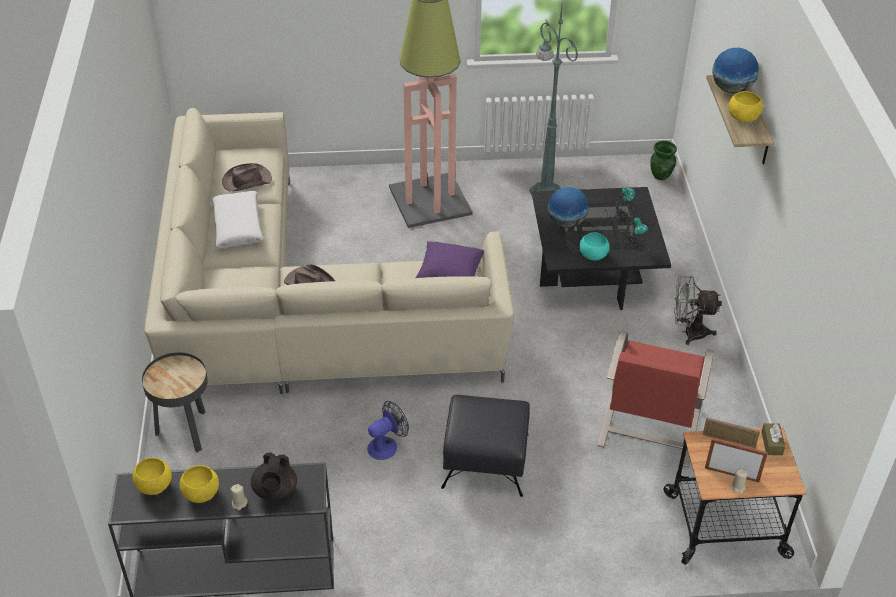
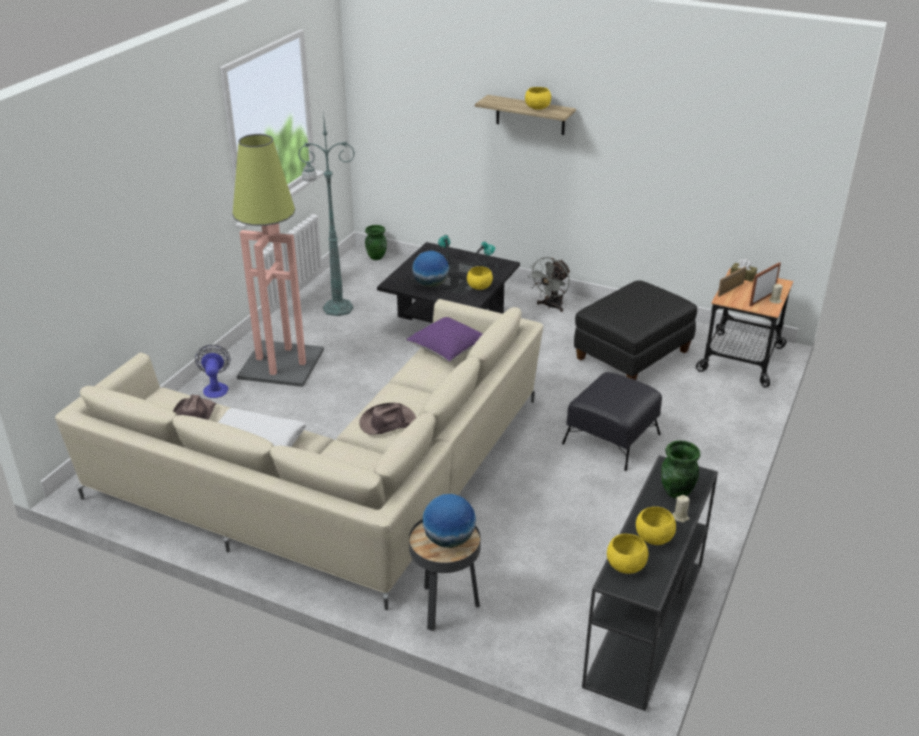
camera: 60 degrees left, 10 degrees down
(275, 491) = (677, 492): black teapot -> green vase
(387, 445) = (558, 484): fan -> fan (215, 387)
(593, 255) = (479, 287): turquoise bowl -> yellow bowl
(648, 429) = (632, 356): red armchair -> black ottoman
(731, 89) = (501, 102): globe -> globe (449, 540)

